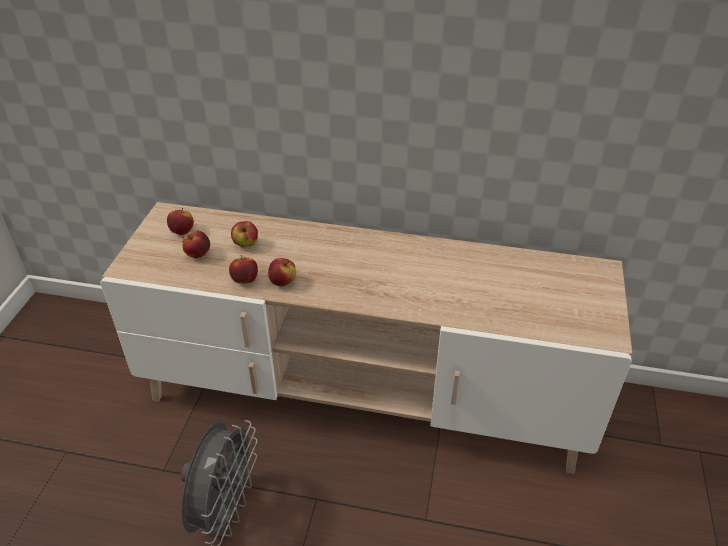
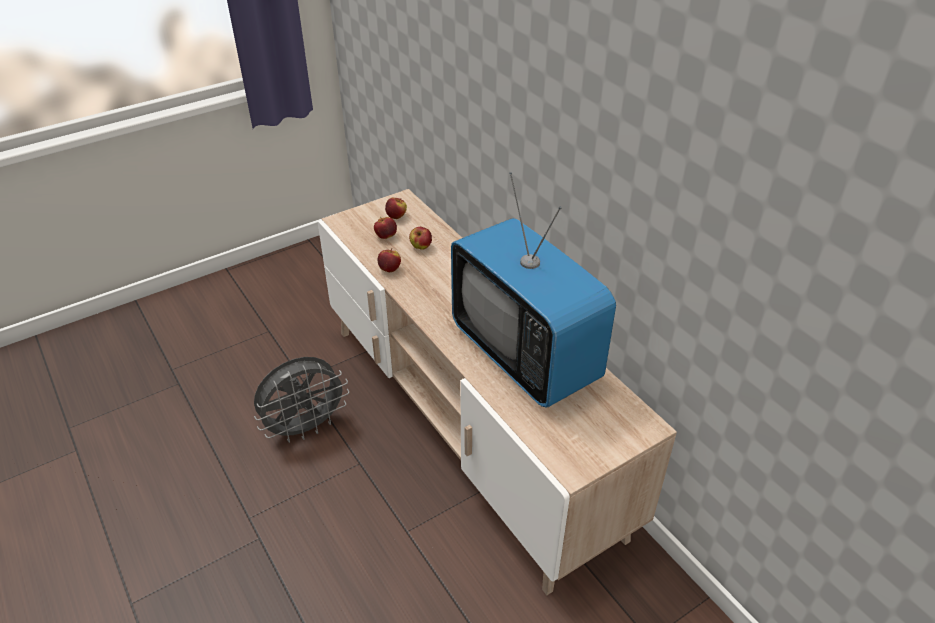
camera: 45 degrees right, 0 degrees up
(283, 282) = (409, 284): apple -> none
(457, 276) = (525, 355): none -> television

